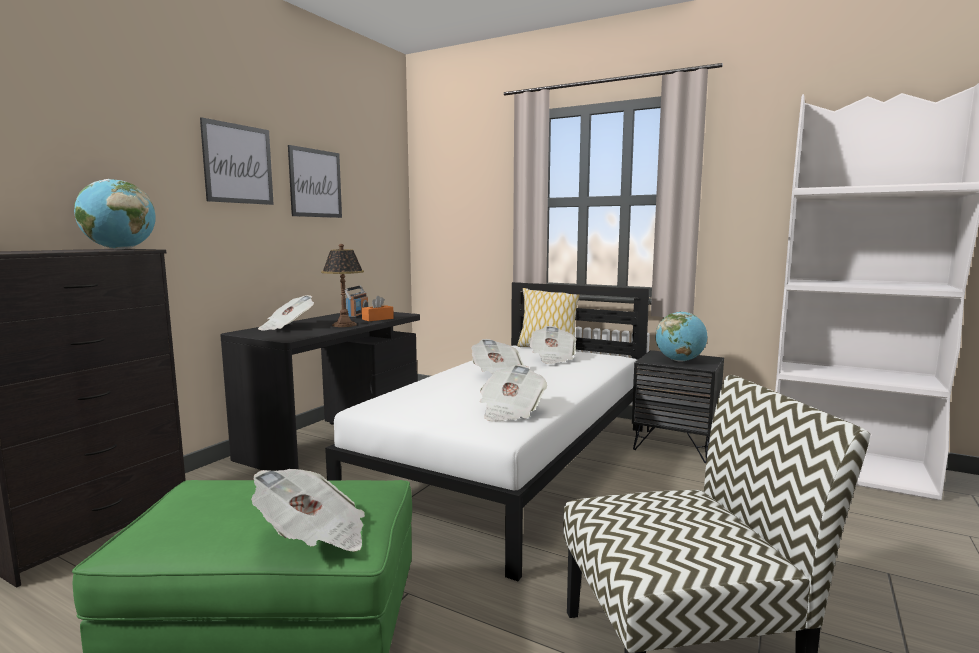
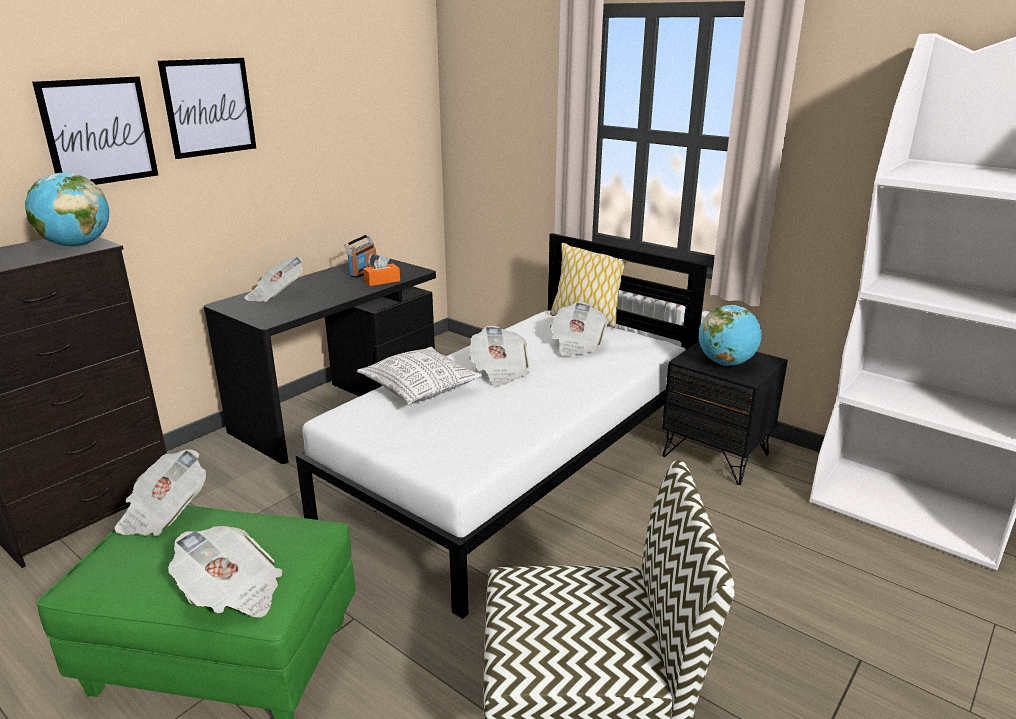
camera: 10 degrees right, 15 degrees up
(315, 183) = (309, 111): picture -> picture (99, 131)
(344, 325) = (340, 293): table lamp -> none
(435, 387) = (420, 388): none -> pillow
(510, 411) = (481, 439): newspaper -> newspaper (164, 513)

